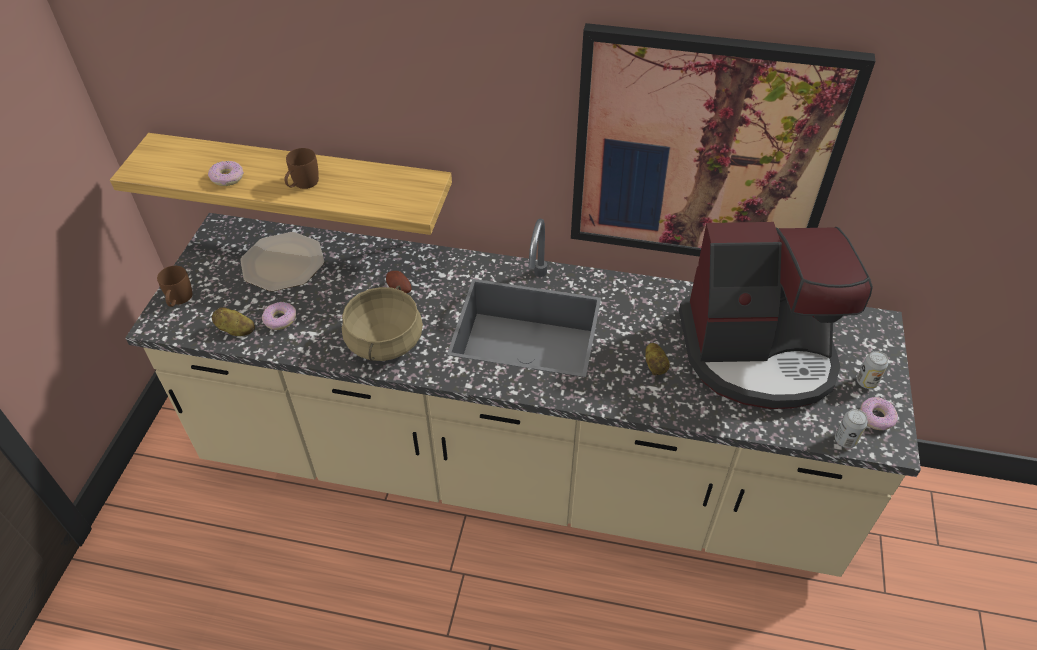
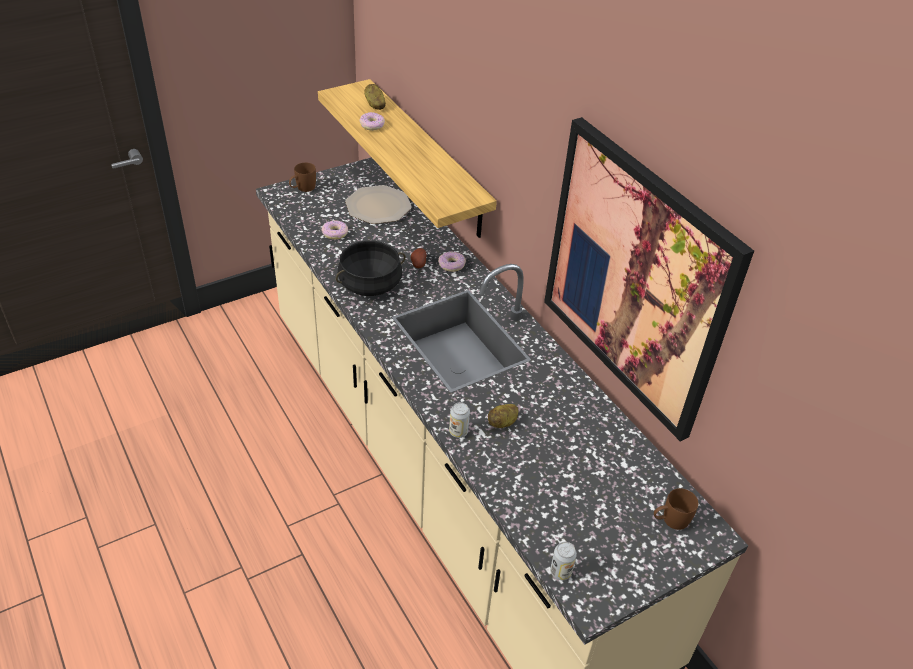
camera: 45 degrees right, 5 degrees down
(235, 330) = (307, 222): potato -> potato (374, 104)
(302, 184) = (403, 153): brown mug -> brown mug (670, 520)
(385, 341) = (370, 284): beige cooking pot -> black cooking pot
(758, 353) = (585, 474): coffee machine -> none
(866, 382) = (637, 557): can -> can (458, 432)
(876, 417) = (607, 582): donut -> donut (452, 265)

